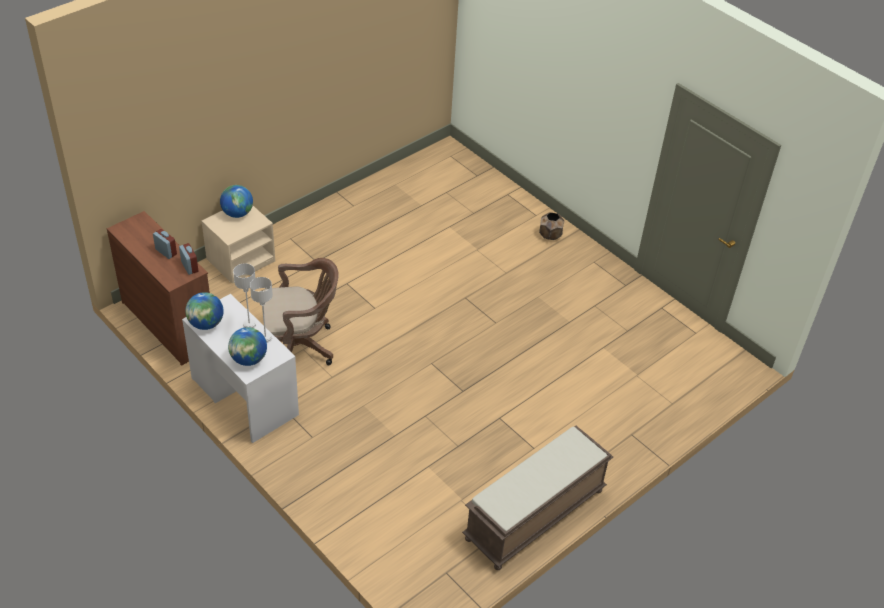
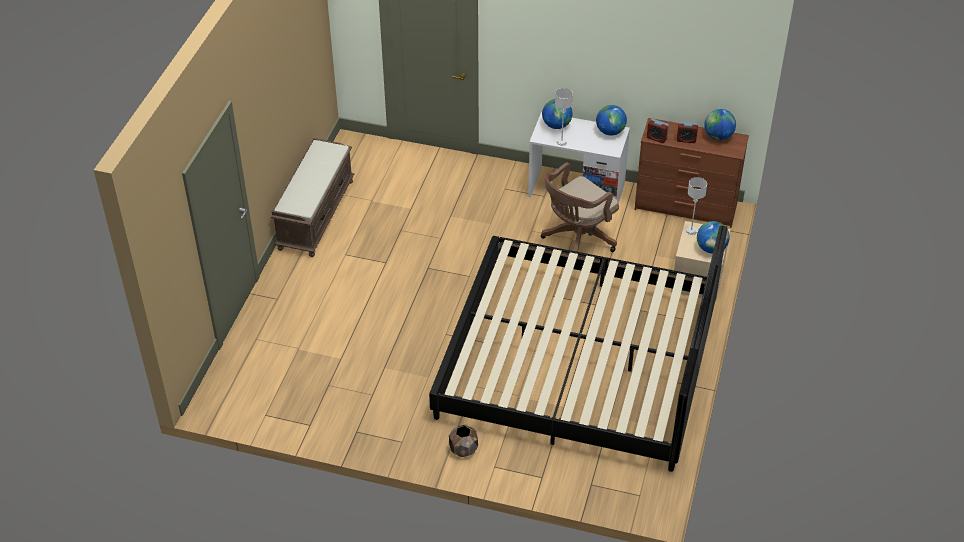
camera: 150 degrees right, 0 degrees up
(134, 240) = (718, 136): none -> globe
(249, 324) = (582, 144): grey table lamp -> grey table lamp (691, 231)
(408, 249) = (578, 362): none -> bed

